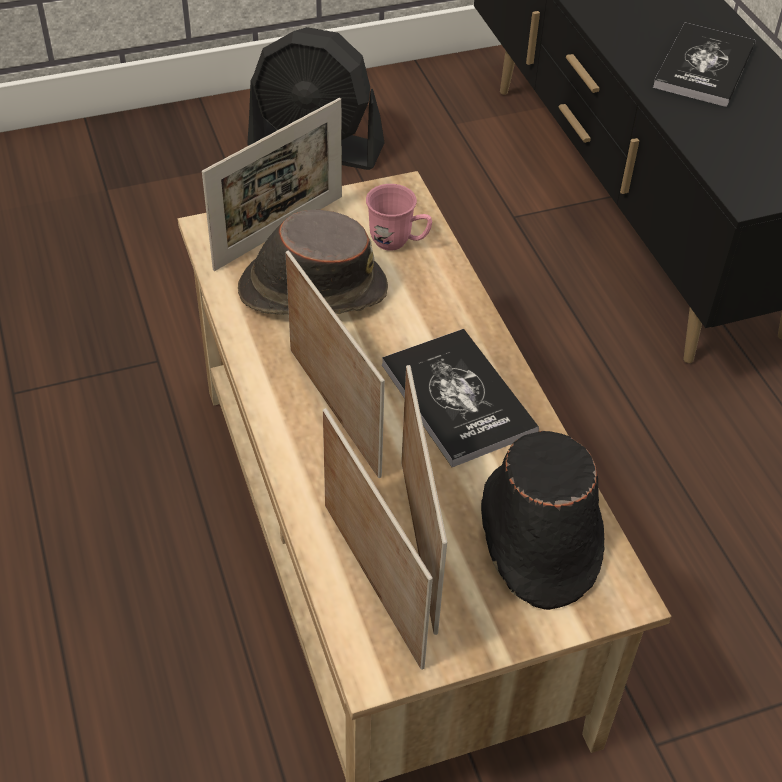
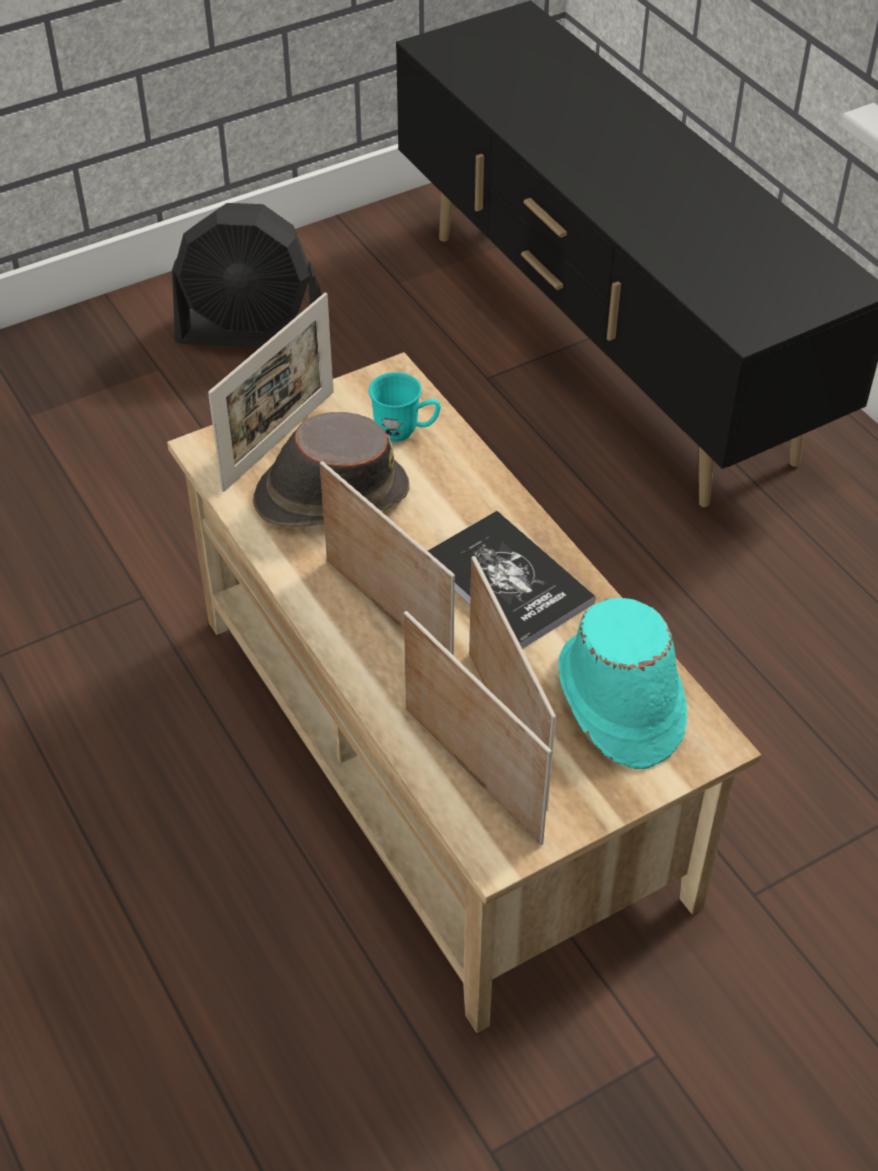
camera: 10 degrees left, 0 degrees up
(398, 242) = (405, 431): pink mug -> turquoise mug
(538, 535) = (619, 701): black hat -> turquoise hat
(704, 67) = (673, 196): book -> none

